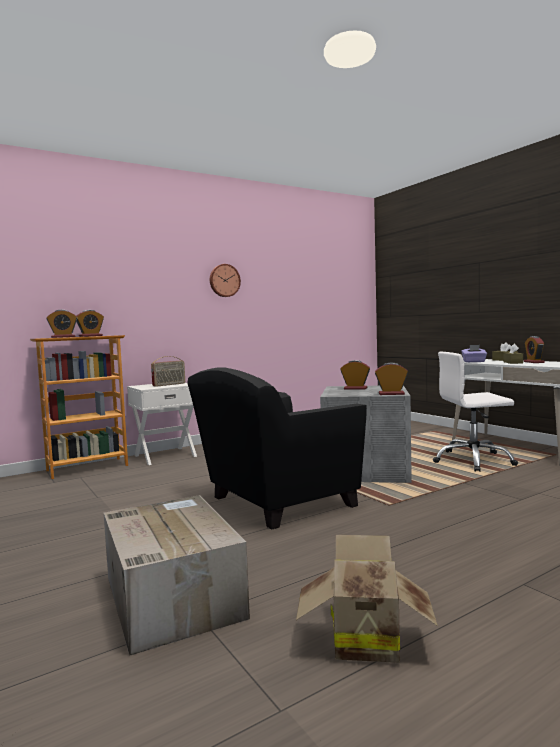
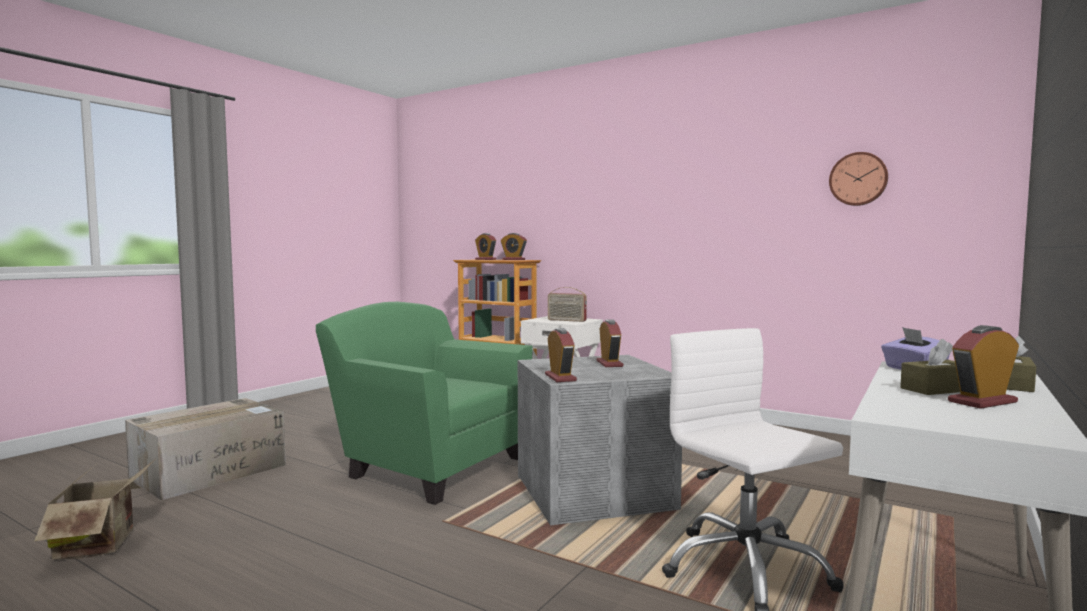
camera: 65 degrees right, 0 degrees up
(224, 280) = (671, 192): wall clock -> wall clock (858, 179)
(275, 502) = (430, 466): black armchair -> green armchair

